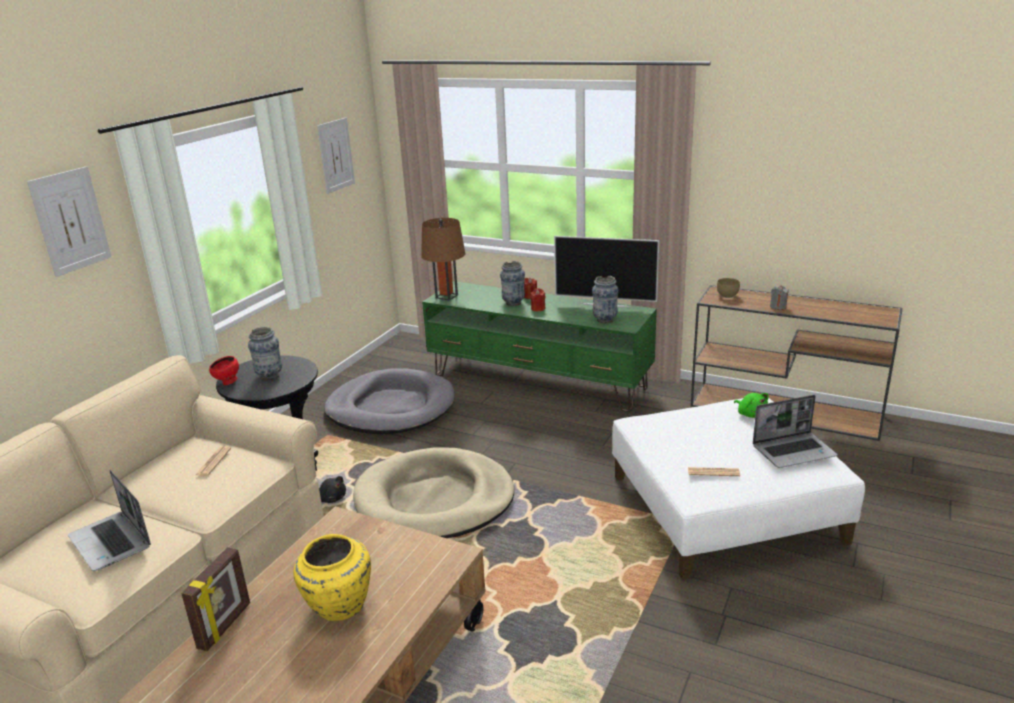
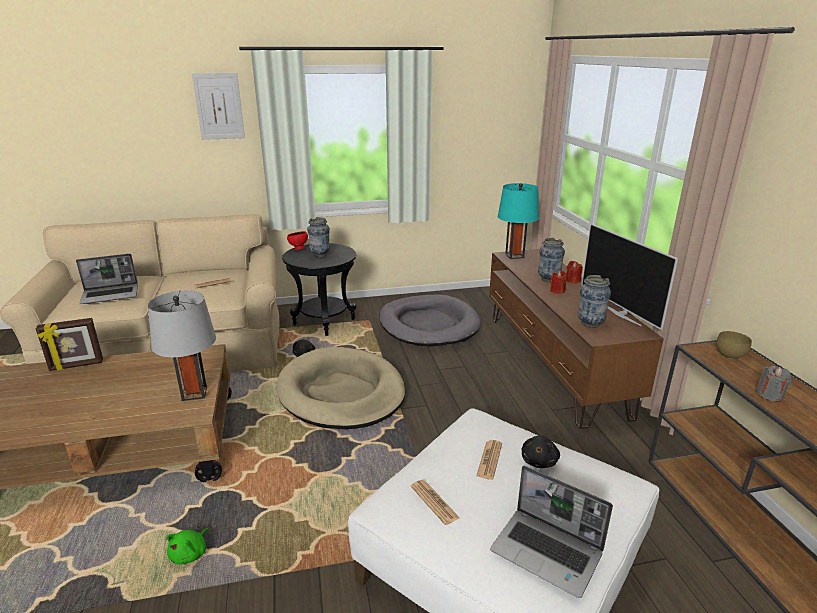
camera: 50 degrees right, 0 degrees up
(112, 542) = (111, 295): laptop -> laptop turned 120 degrees counterclockwise
(336, 155) = (482, 114): picture -> none
(338, 606) = (111, 393): yellow vase -> none
(416, 548) = (194, 393): none -> grey table lamp
(446, 296) = (514, 255): brown table lamp -> turquoise table lamp
(539, 381) = (553, 363): green tv stand -> brown tv stand
(691, 435) = (489, 460): none -> newspaper
(710, 418) = (539, 461): none -> black plush toy
(751, 414) = (588, 487): green plush toy -> green plush toy (190, 554)

